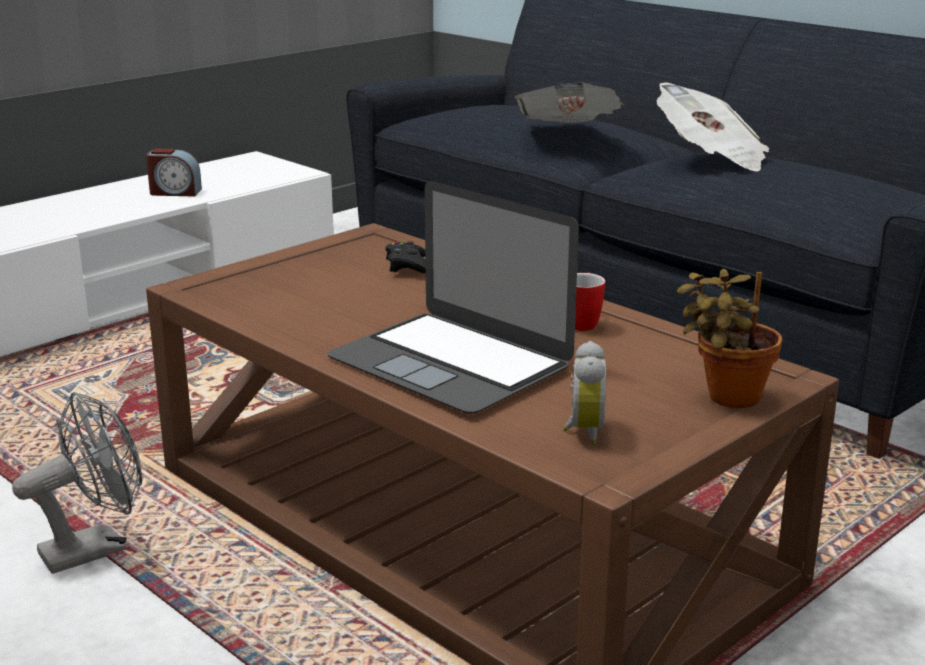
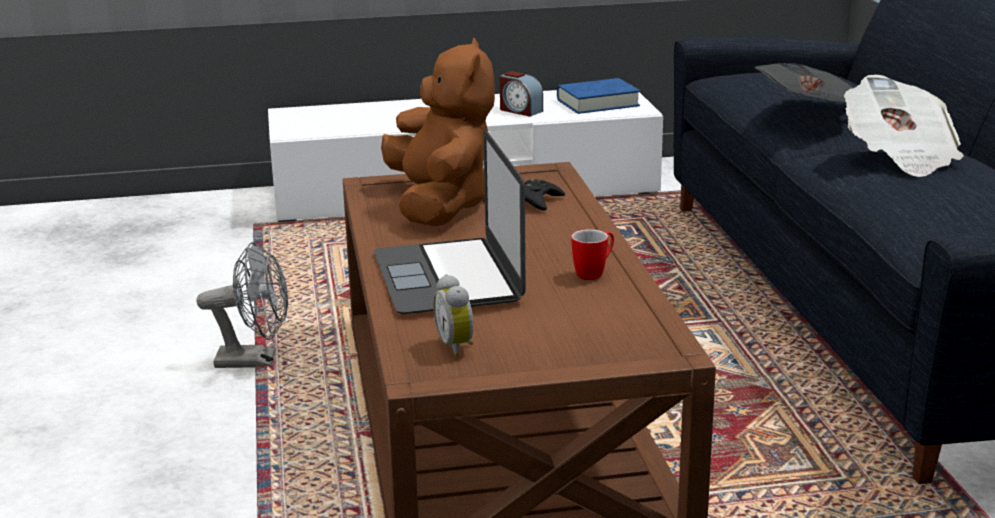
camera: 35 degrees right, 0 degrees up
(247, 172) = (597, 103): none -> blue book
(310, 293) = (440, 206): none -> brown plush toy
(582, 431) = (457, 346): alarm clock -> alarm clock turned 120 degrees clockwise
(727, 397) = (598, 354): potted plant -> none

